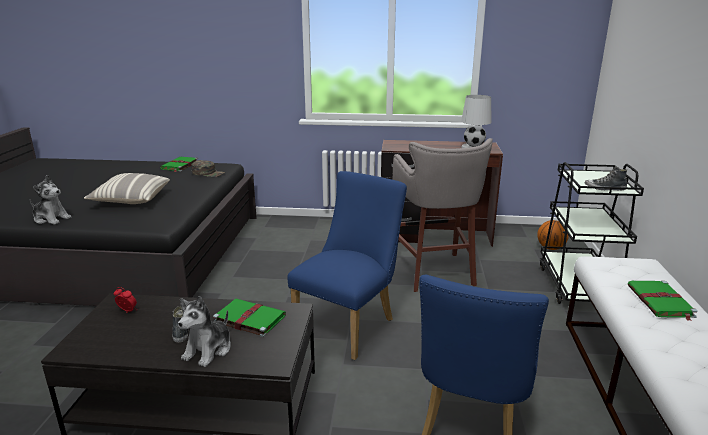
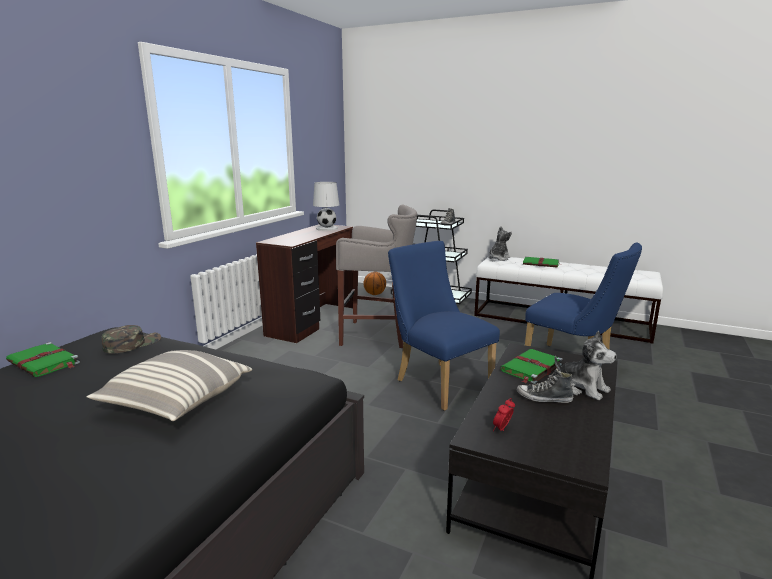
camera: 70 degrees left, 5 degrees down
(51, 219) = (171, 483): plush toy -> plush toy (498, 258)

